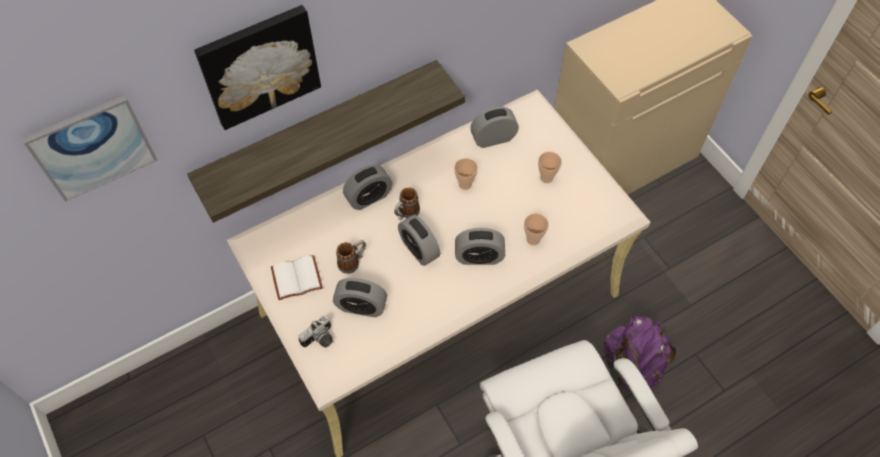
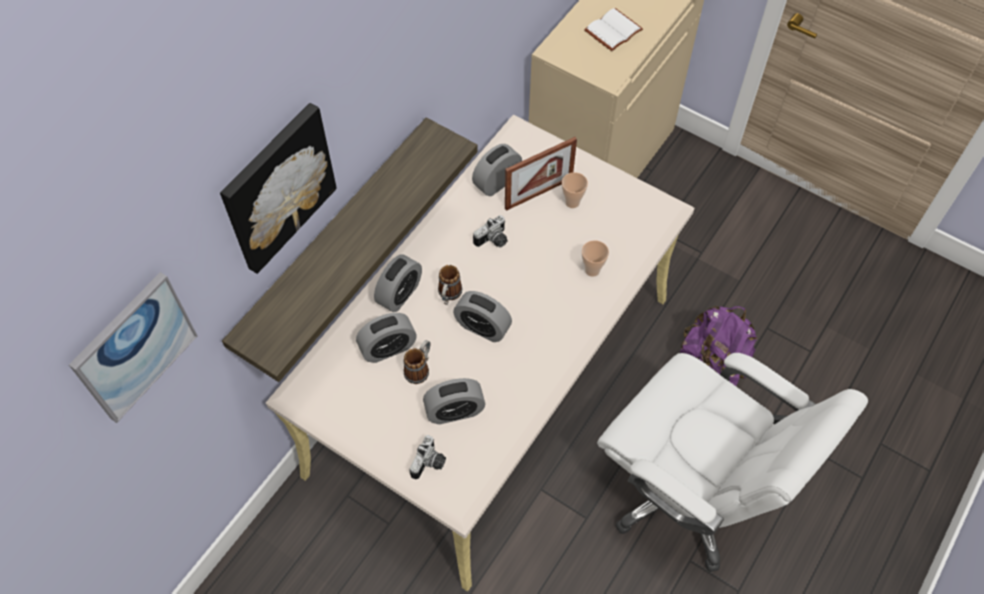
camera: 25 degrees left, 0 degrees up
(296, 280) = (369, 412): white book -> white book (613, 32)
(465, 184) = (493, 241): cup -> camera
(479, 257) = (548, 310): alarm clock -> alarm clock (388, 348)
(522, 160) = (538, 193): none -> picture frame

